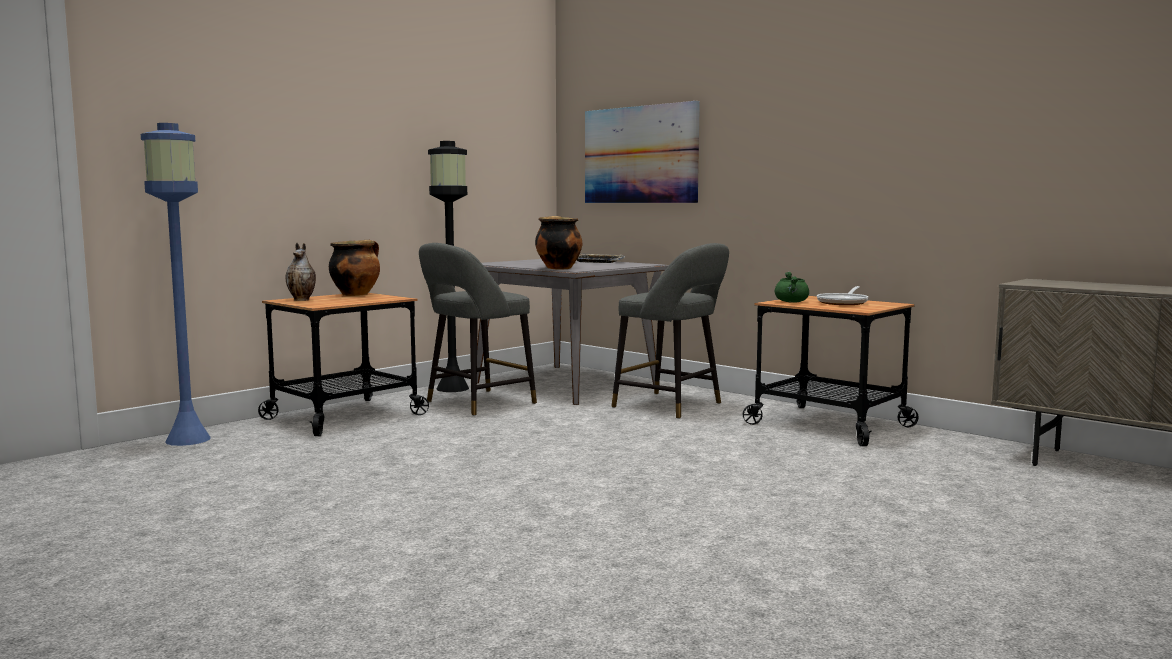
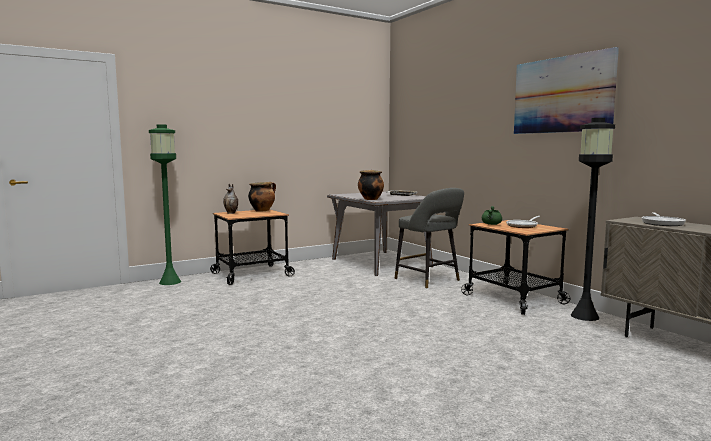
camera: 15 degrees right, 0 degrees up
(188, 439) = (170, 282): blue floor lamp -> green floor lamp
(453, 388) = (319, 262): black floor lamp -> black floor lamp (585, 316)
(476, 403) = (323, 271): grey stool -> none
(640, 155) = (429, 134): picture -> picture (562, 95)
(1082, 285) = (662, 223): none -> frying pan

